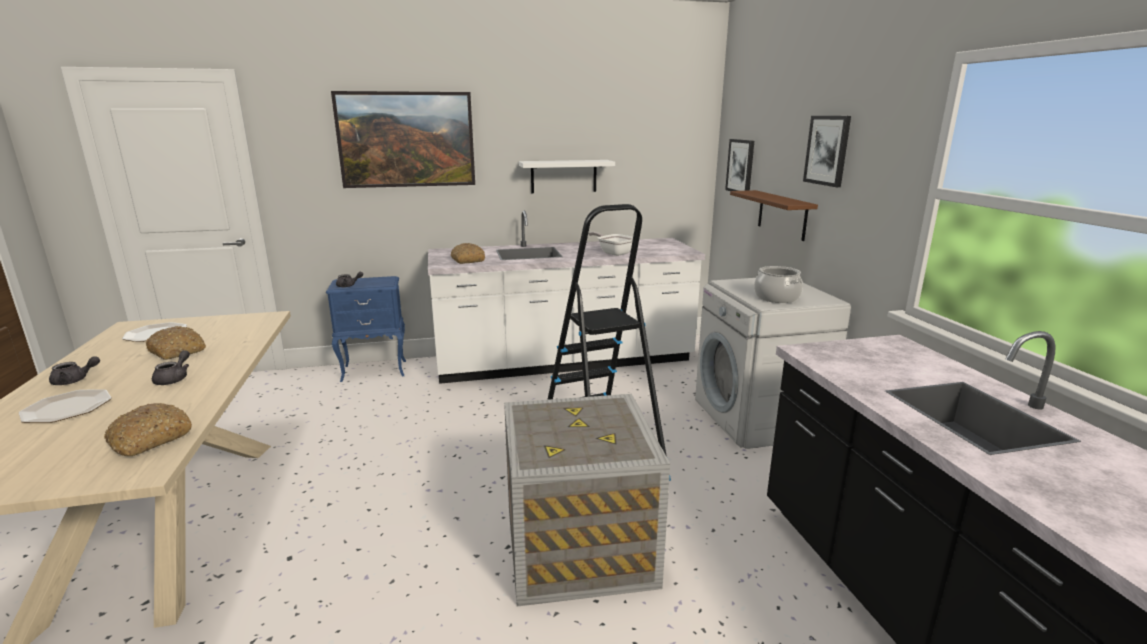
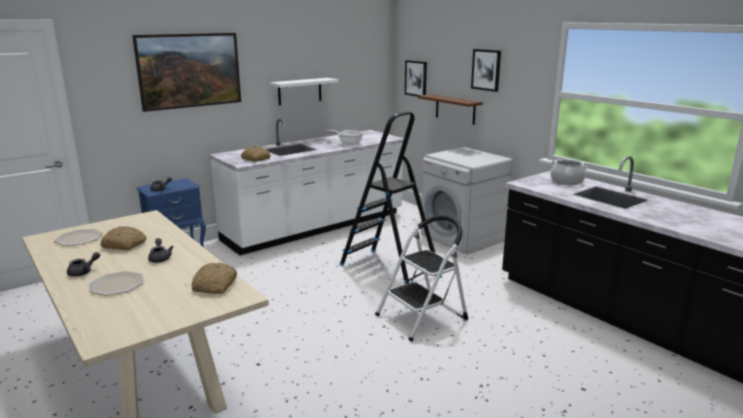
camera: 25 degrees left, 0 degrees up
(581, 548) = (424, 317): crate -> step ladder
(776, 298) = (473, 160): cooking pot -> cooking pot (566, 181)

